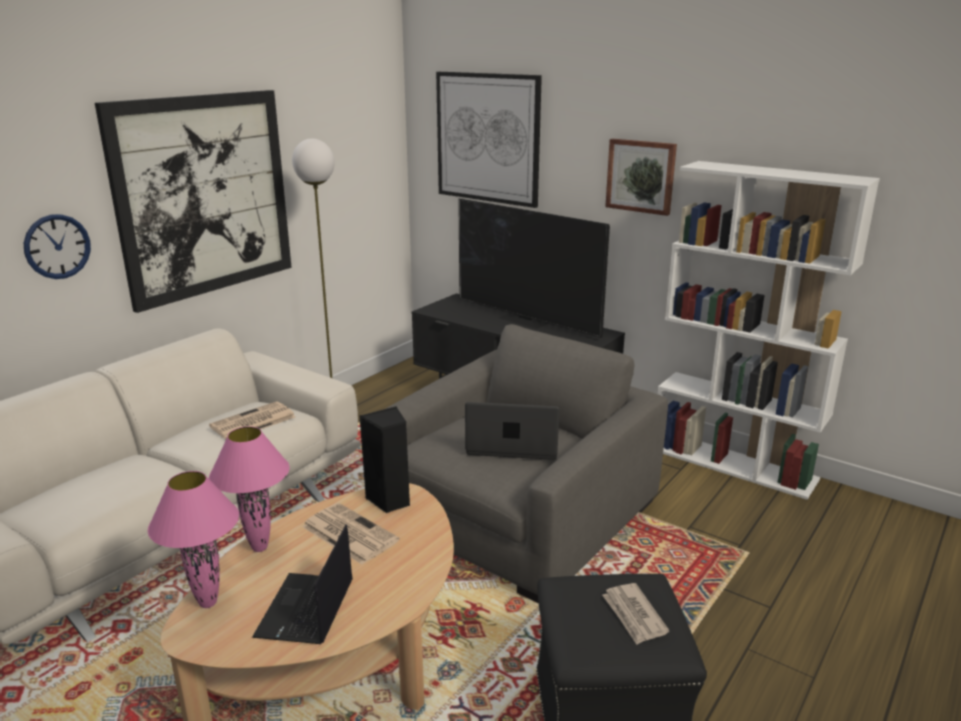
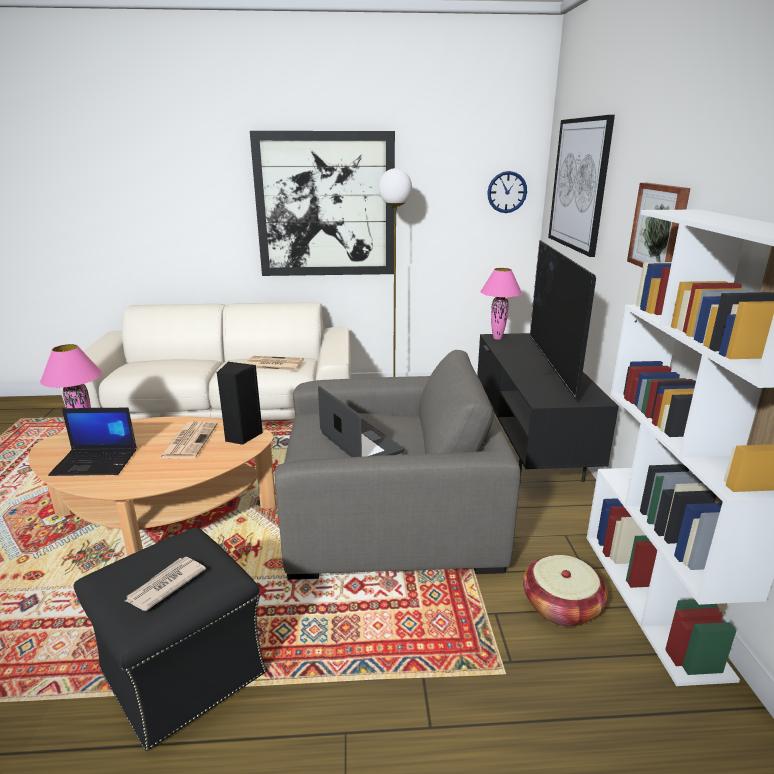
camera: 50 degrees right, 0 degrees up
(57, 246) = (217, 221): wall clock -> wall clock (507, 192)
(260, 547) = (150, 424): pink table lamp -> pink table lamp (497, 338)
(306, 610) = (96, 462): laptop -> laptop turned 150 degrees counterclockwise
(708, 498) = (561, 606): none -> basket

